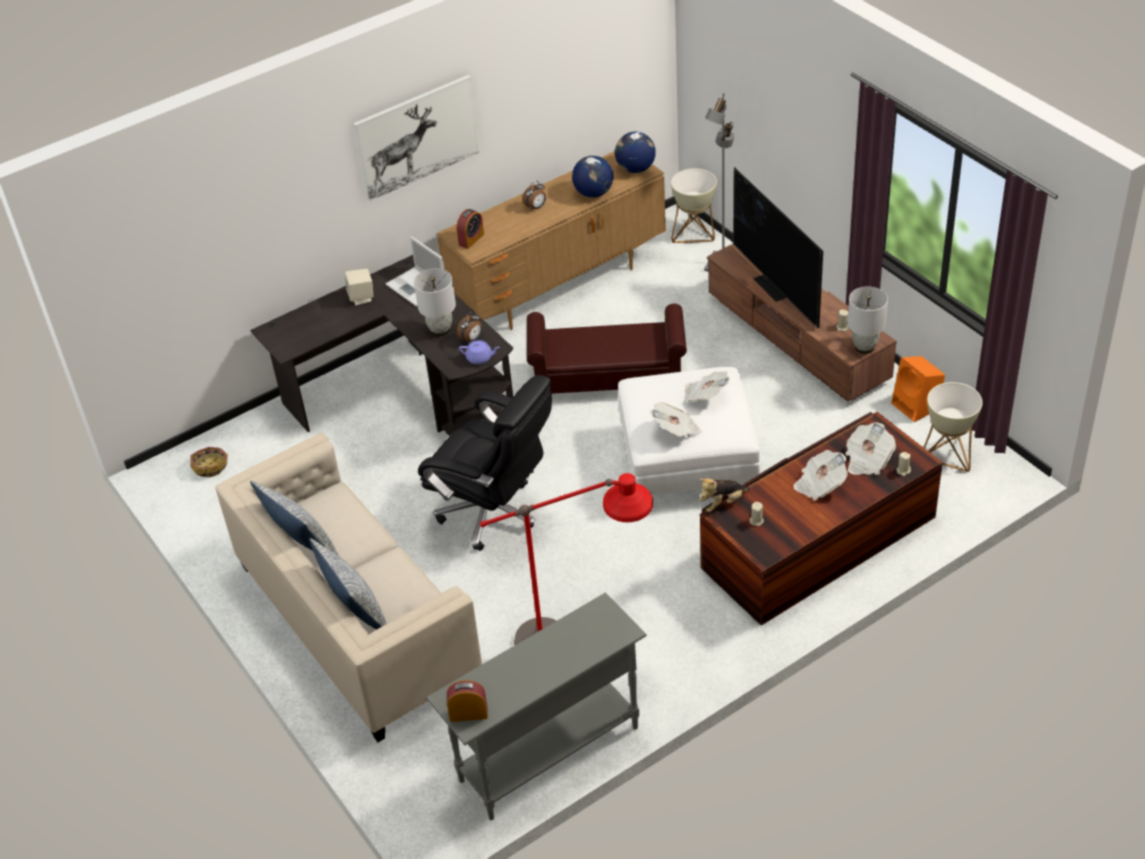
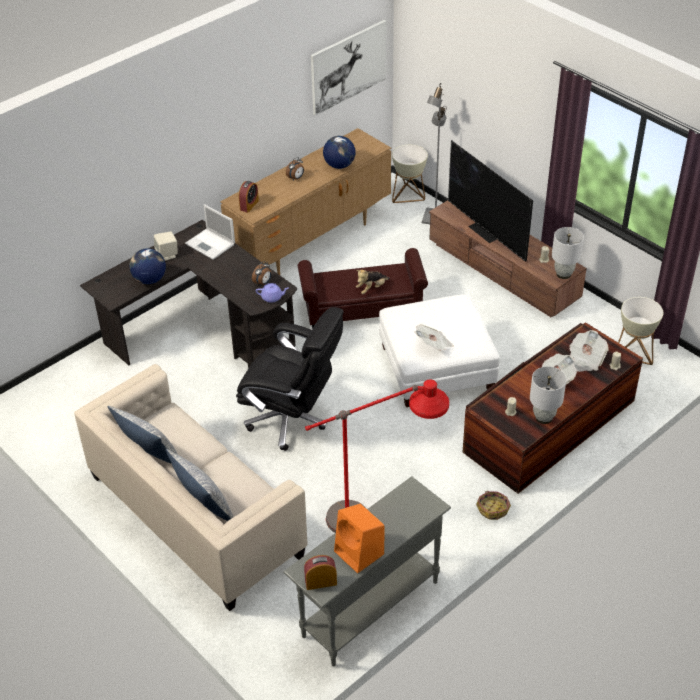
camera: 10 degrees left, 0 degrees up
(211, 466) = (52, 397): basket -> basket (493, 509)
(417, 137) = (207, 124): picture -> picture (348, 67)
(440, 329) = (236, 277): white table lamp -> white table lamp (543, 417)
(635, 169) = (368, 145): globe -> globe (149, 280)
(705, 396) = (450, 317): newspaper -> none
(723, 503) = (481, 400): plush toy -> plush toy (371, 288)
(917, 406) = (603, 317): orange speaker -> orange speaker (360, 553)

